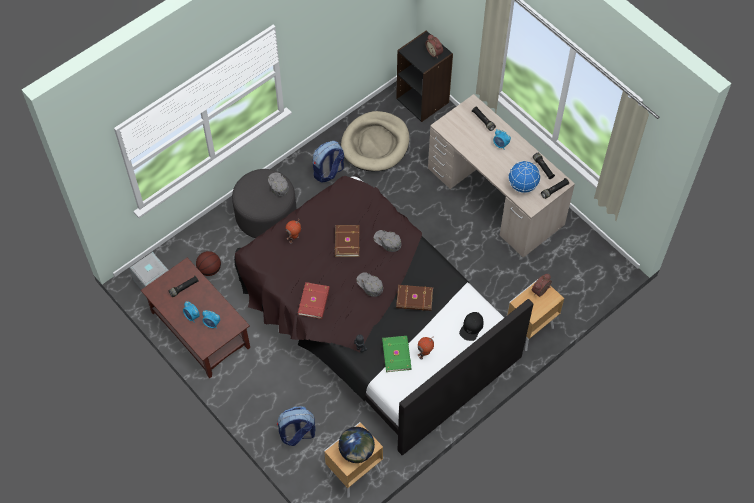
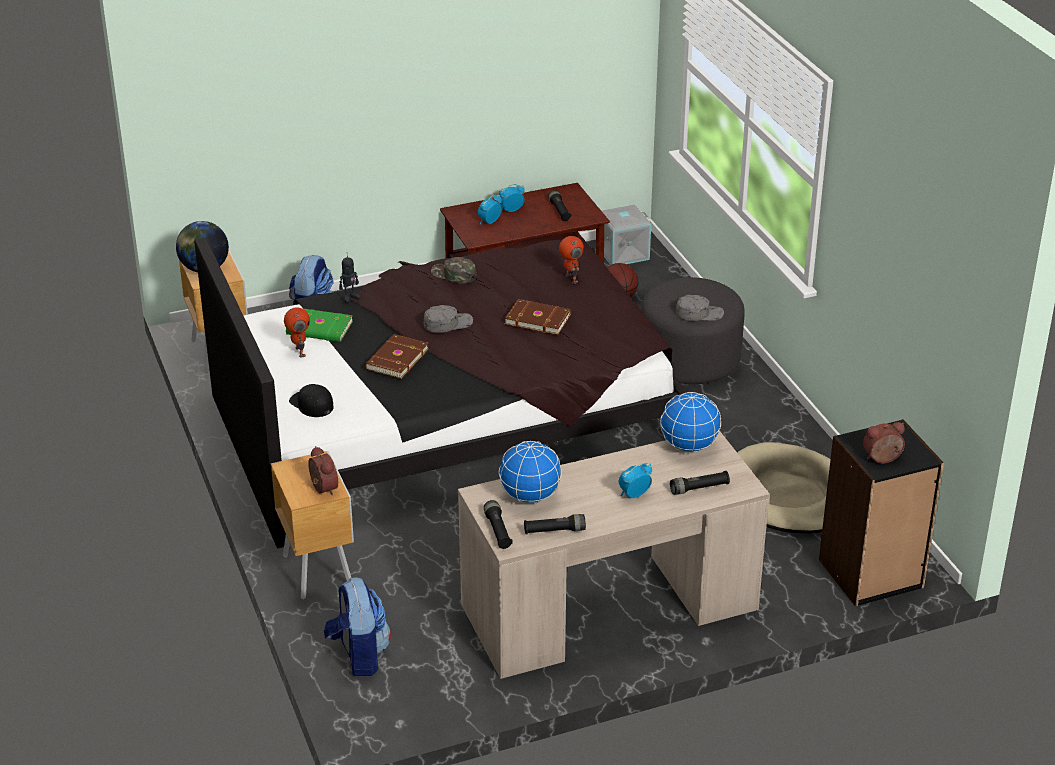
camera: 110 degrees right, 25 degrees down
(314, 301) = (453, 274): red book -> green cap
(328, 172) = (747, 433): backpack -> backpack (359, 656)
(387, 241) = (515, 354): grey cap -> none
(451, 132) = (689, 446): none -> globe

